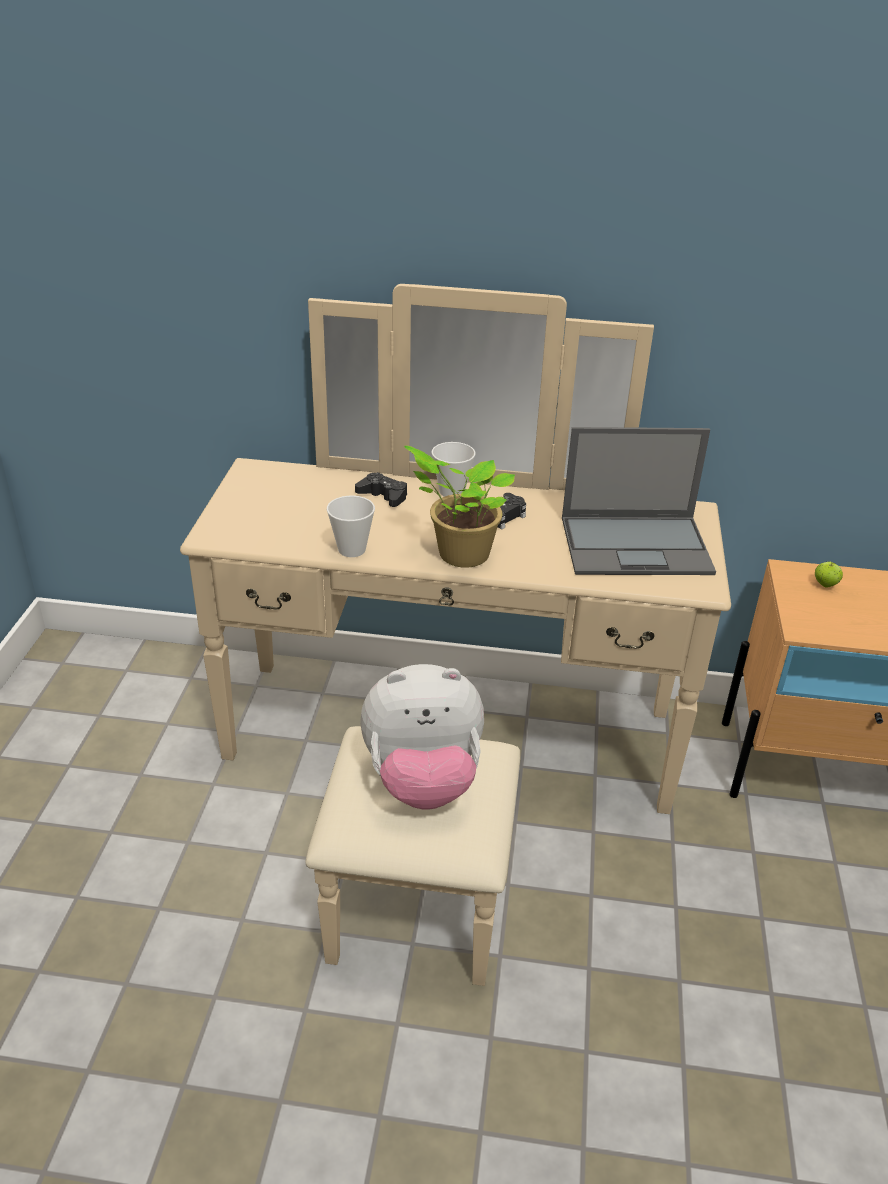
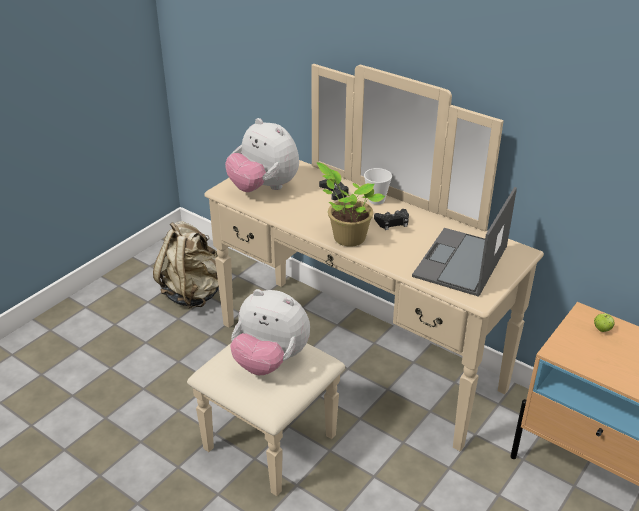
camera: 30 degrees right, 0 degrees up
(138, 727) = (193, 293): none -> beige backpack
(273, 517) = (264, 188): none -> plush toy
(352, 549) = (289, 217): cup -> none
(637, 545) = (460, 262): laptop -> laptop turned 90 degrees clockwise

